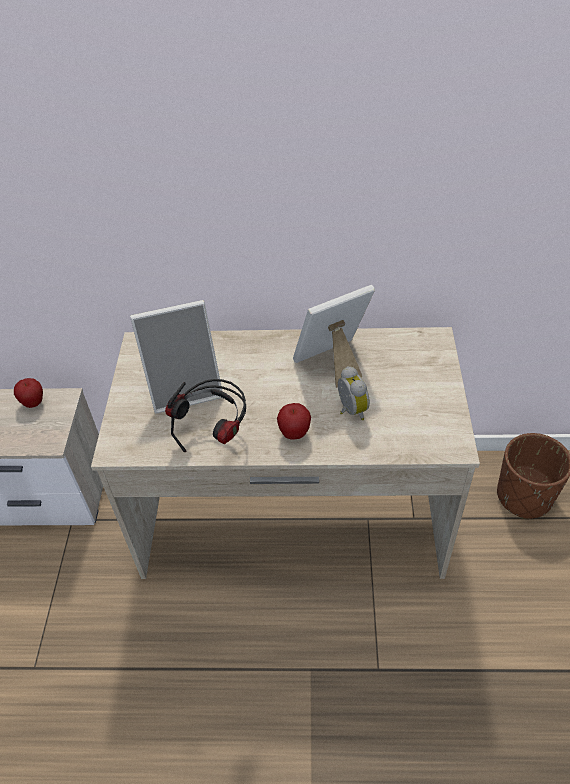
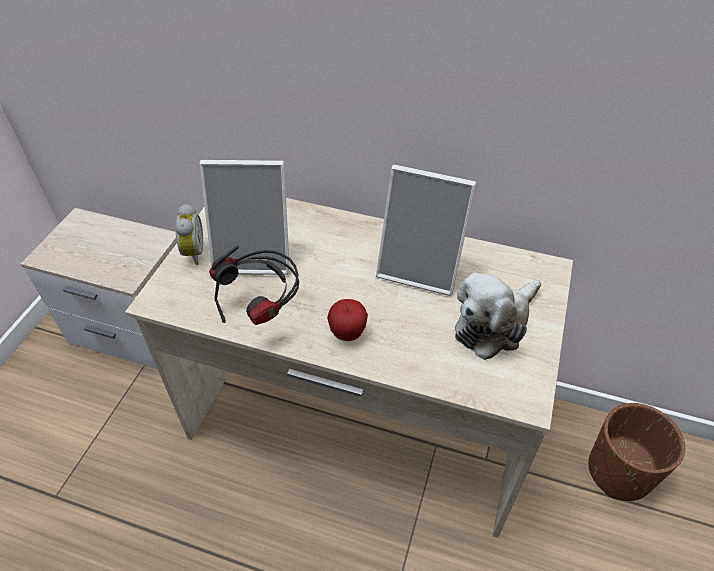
camera: 15 degrees right, 0 degrees up
(33, 403) = (129, 236): apple -> none
(333, 363) = (421, 268): picture frame -> picture frame turned 150 degrees counterclockwise
(350, 410) = (419, 325): alarm clock -> alarm clock (192, 253)
(408, 395) = (493, 324): none -> plush toy

